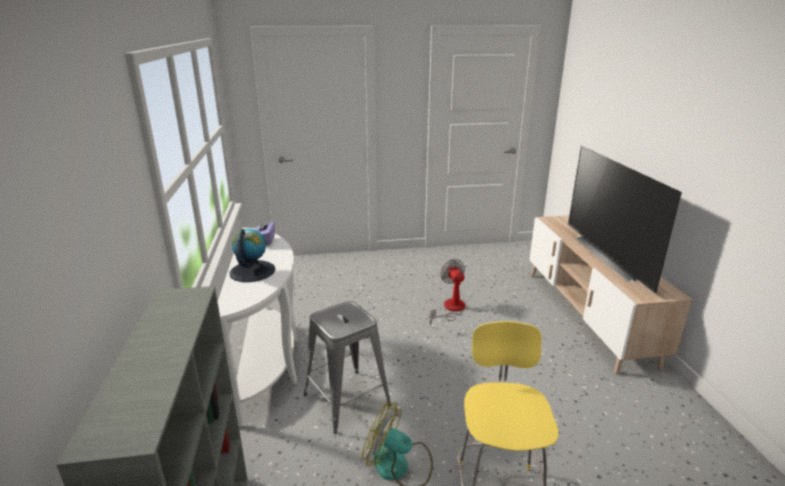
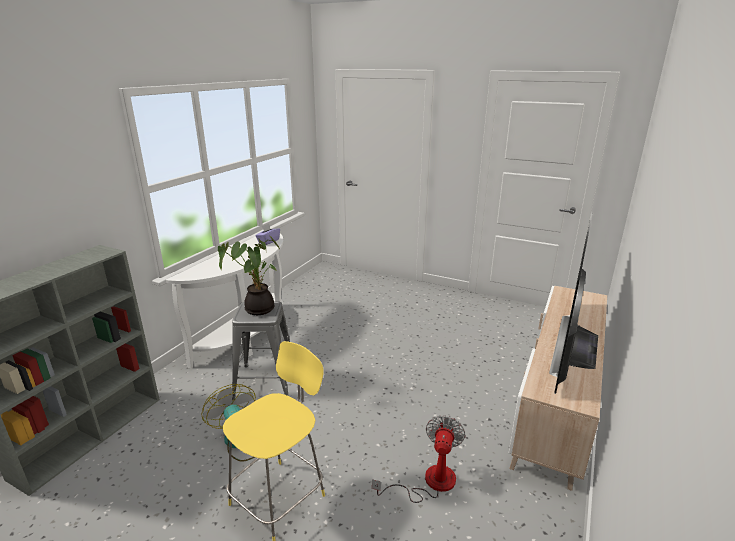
camera: 35 degrees right, 0 degrees up
(252, 271) = (229, 259): globe -> none
(339, 316) = (257, 309): none -> potted plant
(450, 309) = (423, 349): fan -> fan (429, 482)

